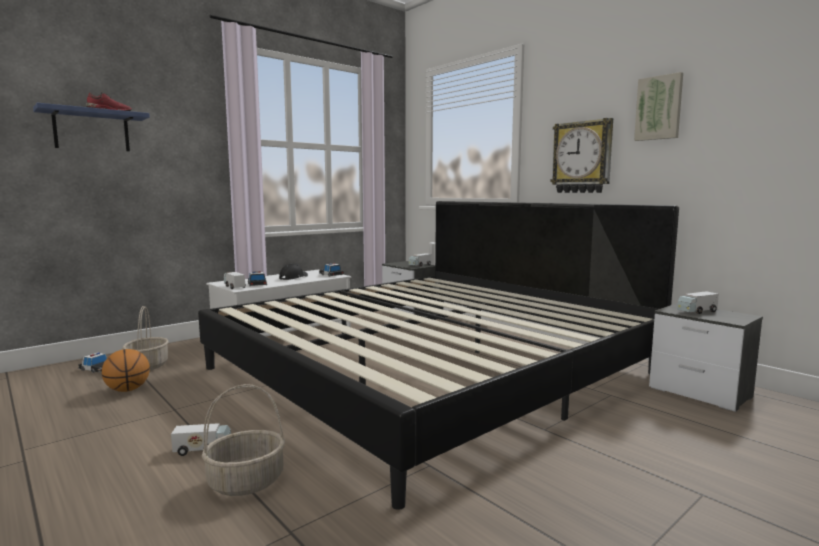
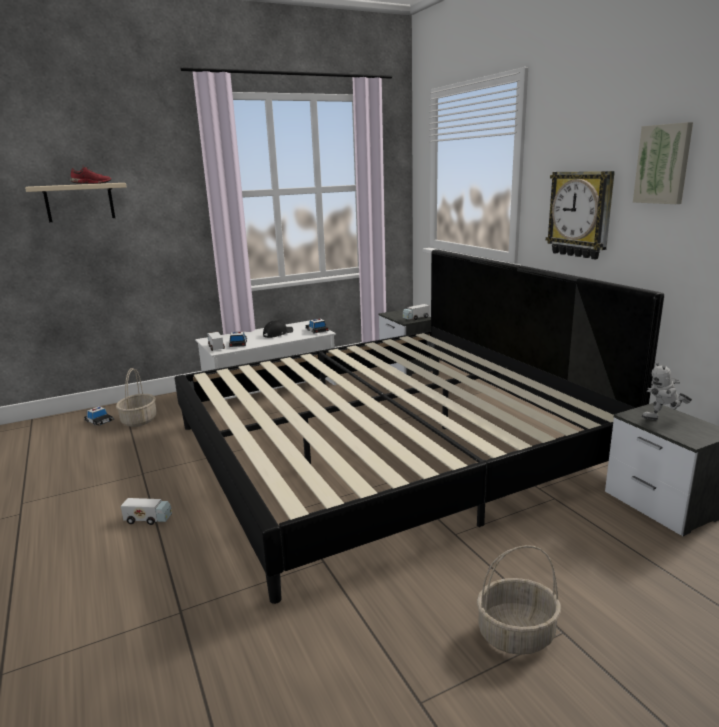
camera: 15 degrees right, 10 degrees up
(91, 131) = (79, 202): blue shelf -> beige shelf
(128, 390) = (114, 447): basketball -> none
(245, 482) = (167, 558): basket -> basket (515, 635)
(696, 311) = (663, 420): toy truck -> toy robot

